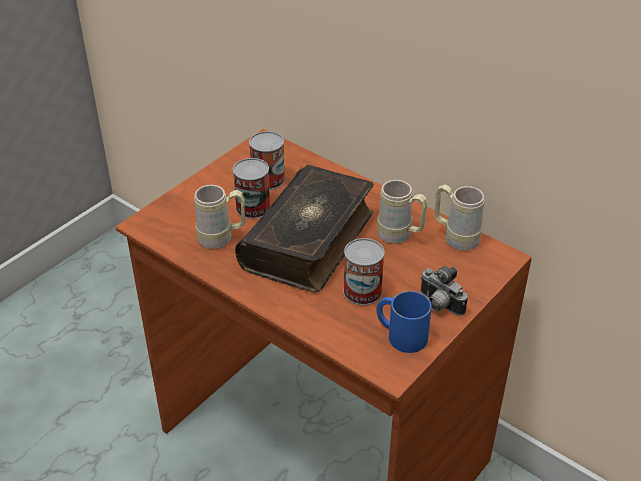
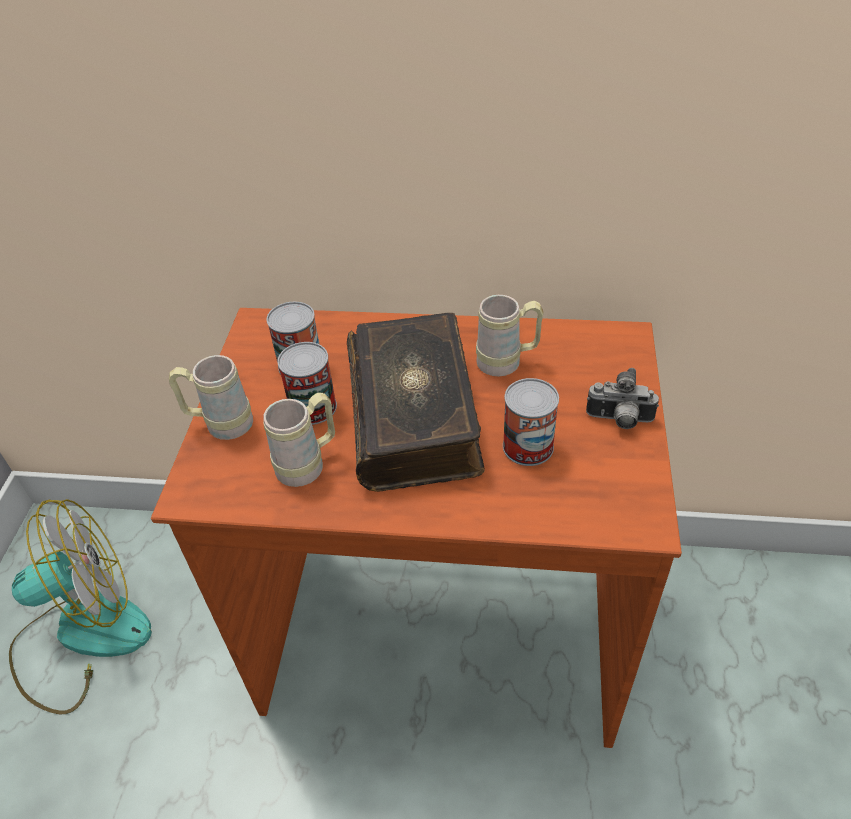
camera: 30 degrees left, 5 degrees up
(91, 323) = (81, 636): none -> fan
(400, 334) = (614, 476): blue mug -> none
(455, 237) = (563, 337): beige mug -> beige mug (220, 424)

